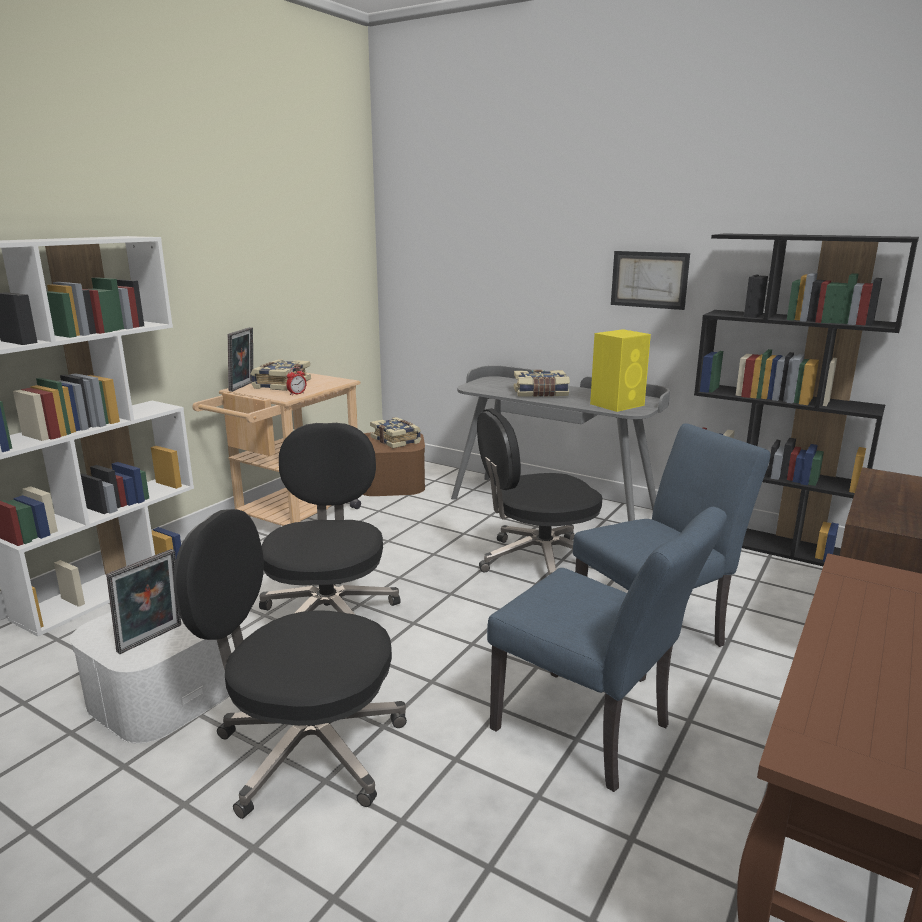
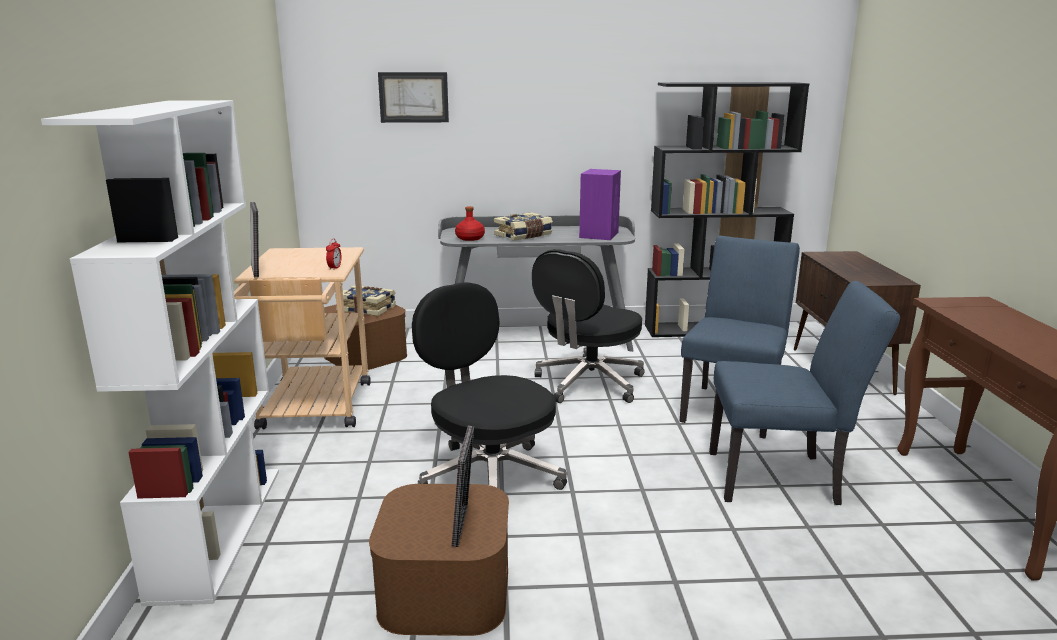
camera: 35 degrees left, 0 degrees up
(161, 694) = (444, 590): white storage box -> brown storage box
(281, 384) = (292, 263): book -> none
(306, 749) = (630, 570): black office chair -> none
(486, 388) = (469, 238): none -> red bottle
(618, 404) = (599, 235): yellow speaker -> purple speaker
(649, 279) = (596, 124): picture -> picture (413, 97)

